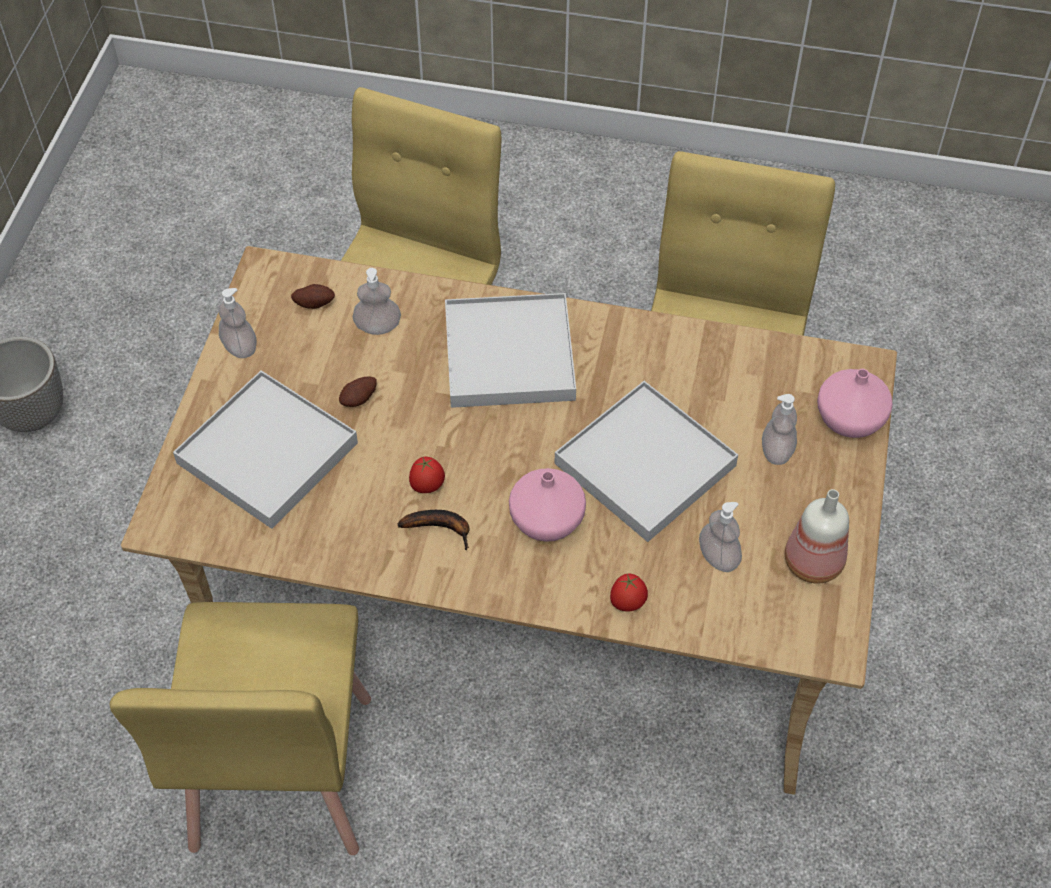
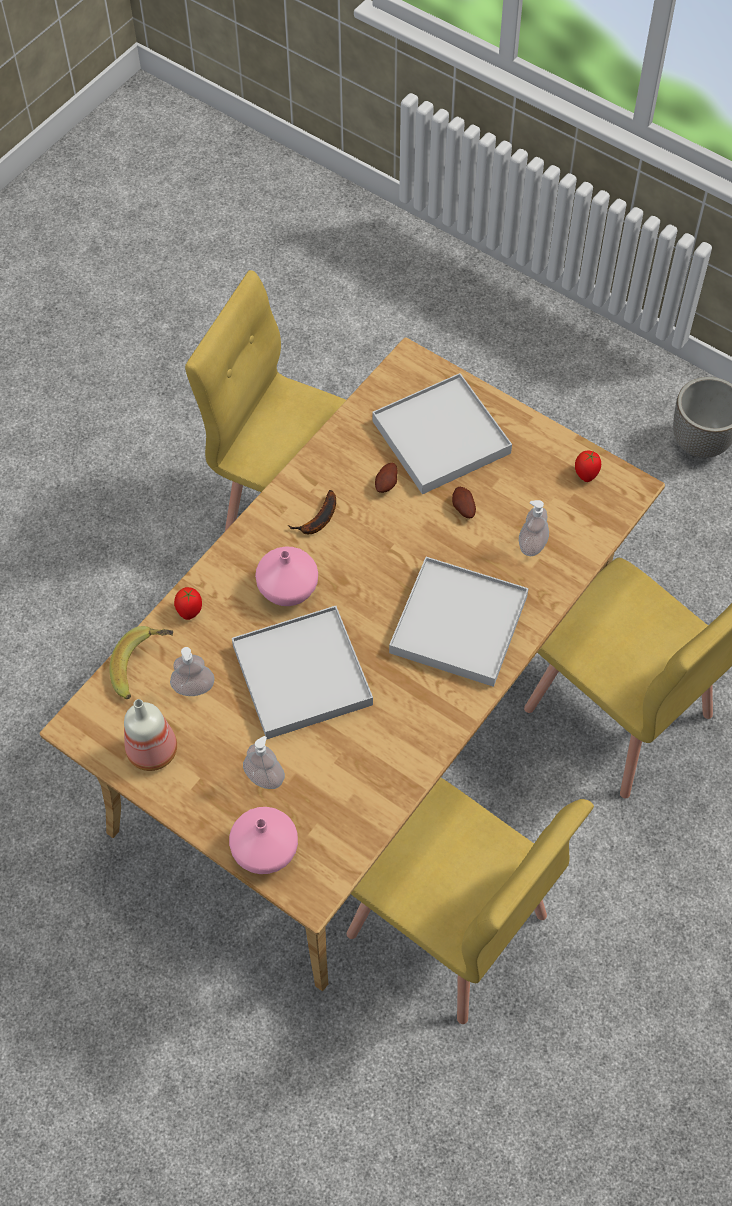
camera: 115 degrees right, 5 degrees up
(240, 347) = (553, 448): soap dispenser -> none
(314, 303) = (578, 509): potato -> potato (387, 484)
(427, 487) = (358, 524): tomato -> tomato (586, 474)
(723, 615) = (145, 668): none -> banana

